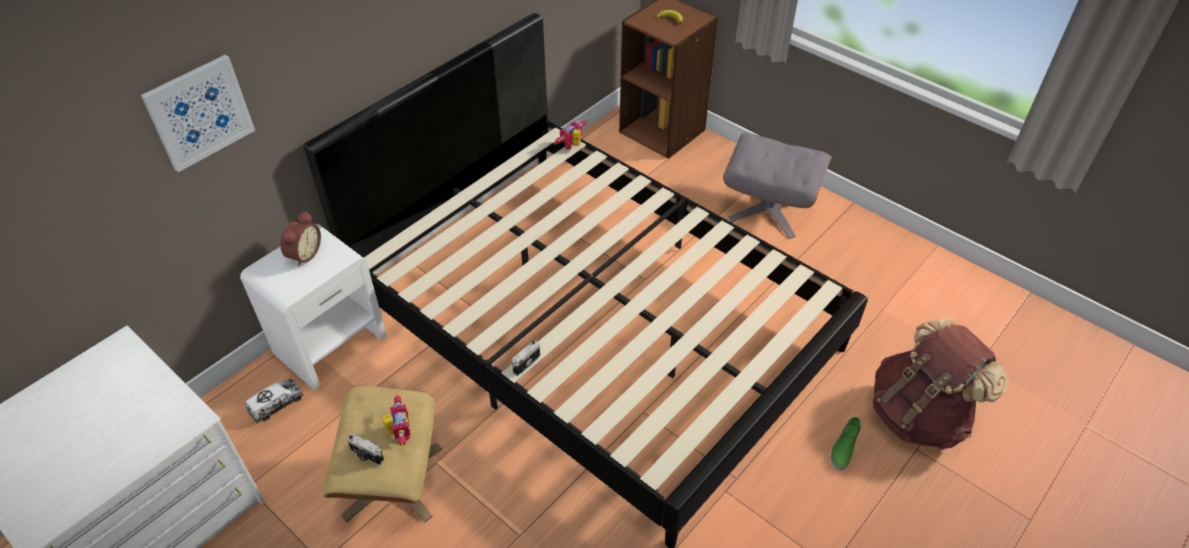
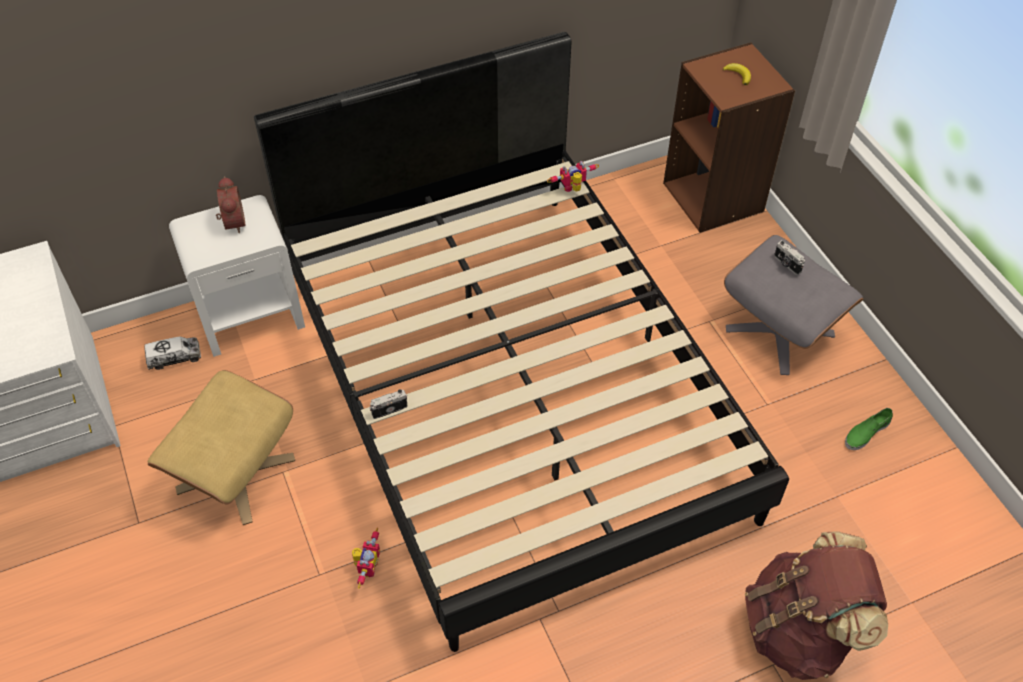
camera: 25 degrees right, 5 degrees up
(199, 112) = (146, 64): picture -> none
(303, 254) = (232, 222): alarm clock -> alarm clock turned 60 degrees counterclockwise
(366, 456) = (197, 442): camera -> camera (786, 264)
(399, 433) = (238, 432): toy robot -> toy robot (366, 567)
(844, 447) = (693, 628): green shoe -> green shoe (866, 432)

